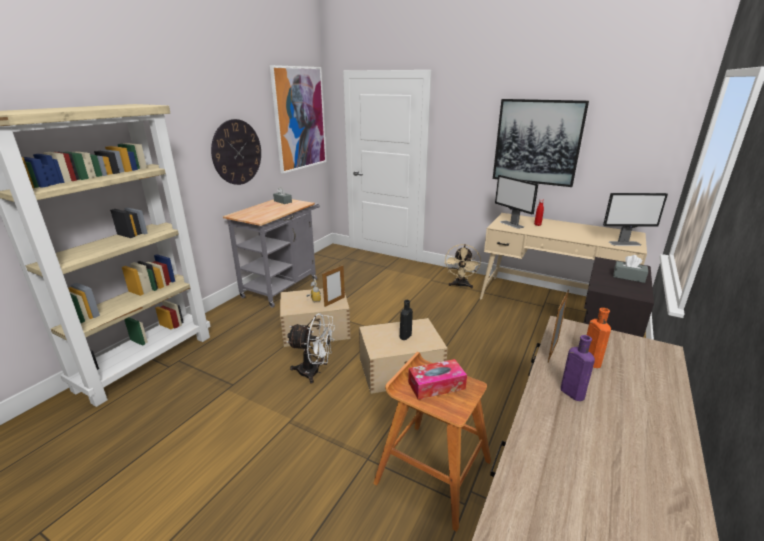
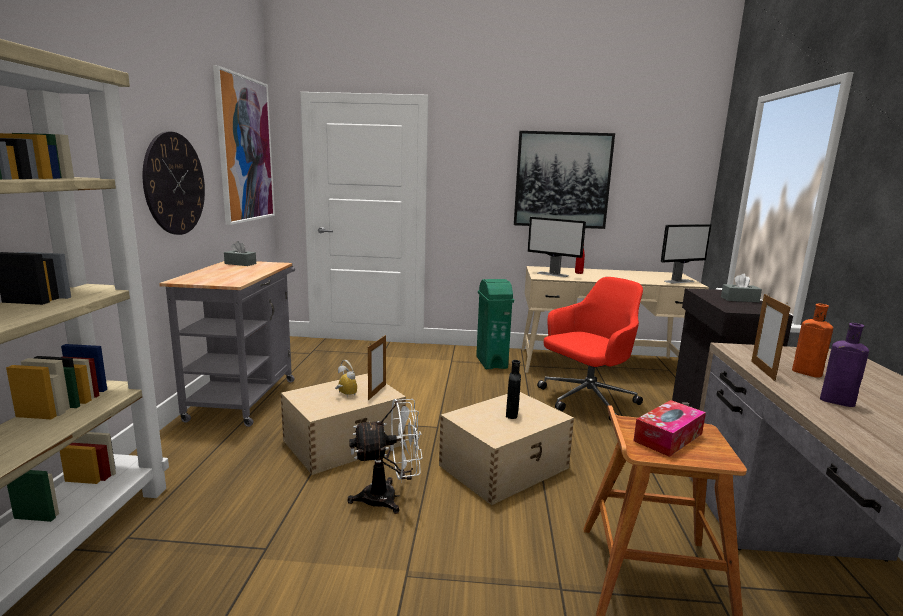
camera: 25 degrees left, 10 degrees down
(460, 285) = (491, 362): beige fan -> green trash can
(508, 331) = (586, 400): none -> red office chair

